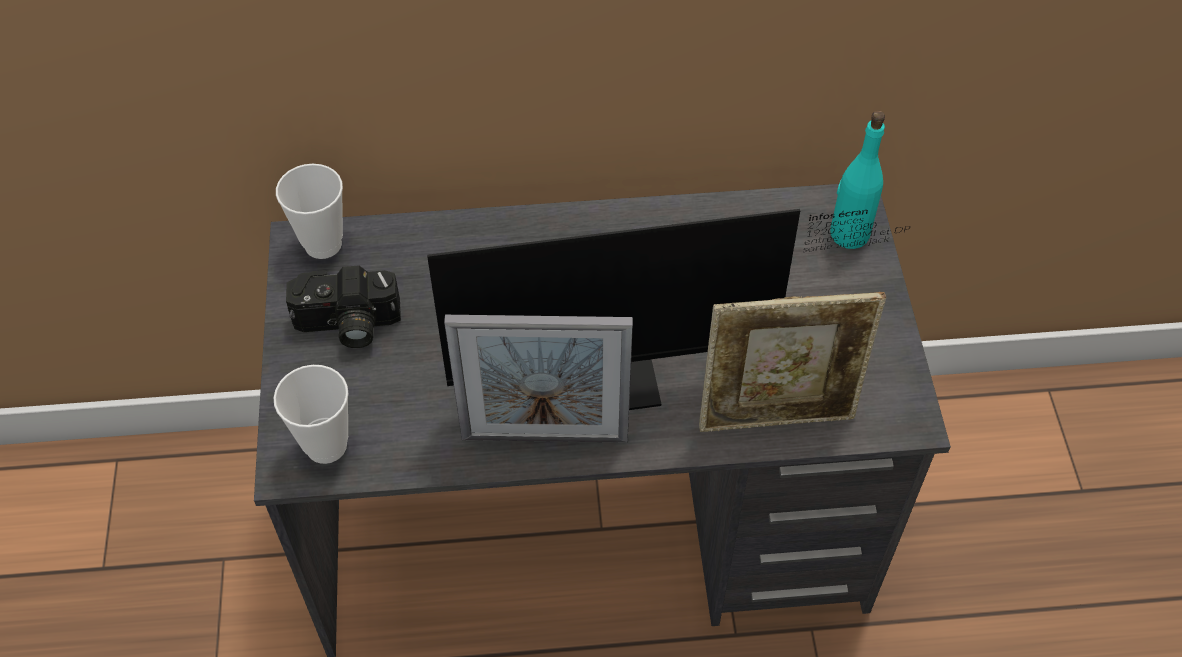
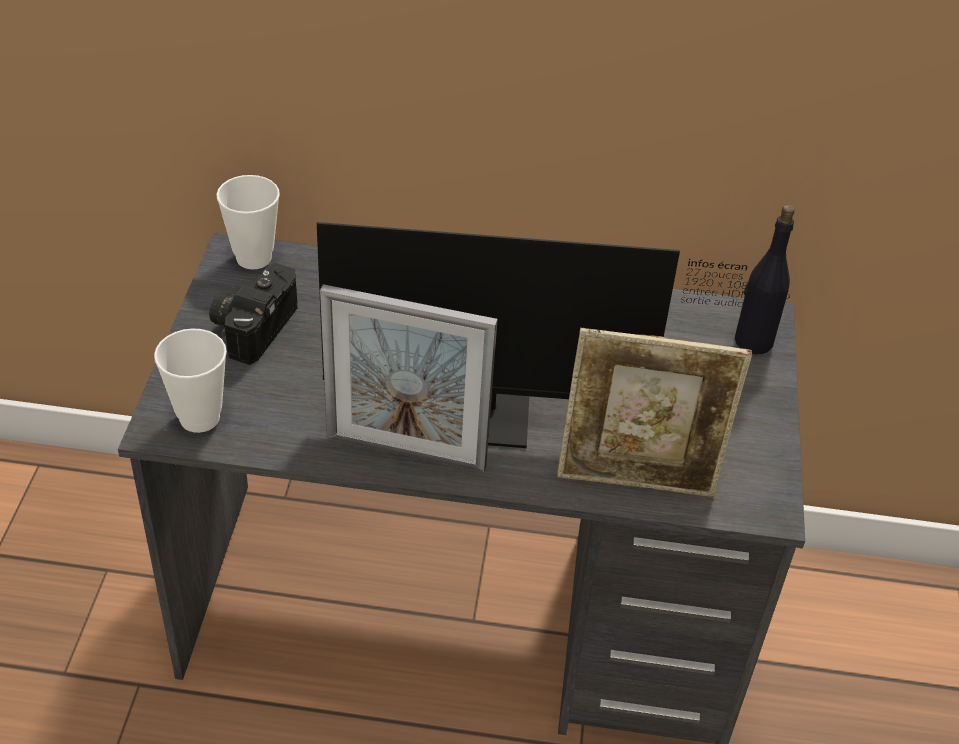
camera: 10 degrees right, 10 degrees down
(347, 325) = (253, 325): camera -> camera turned 105 degrees clockwise
(849, 234) = (753, 341): turquoise bottle -> black bottle

